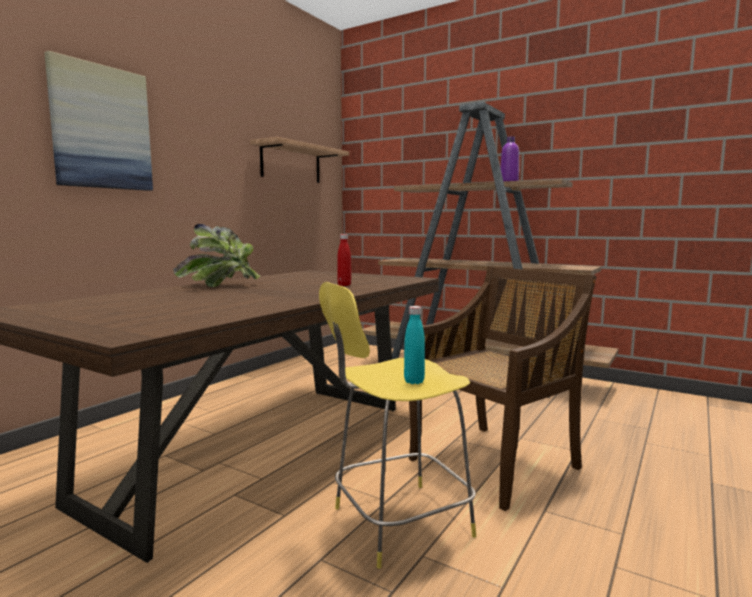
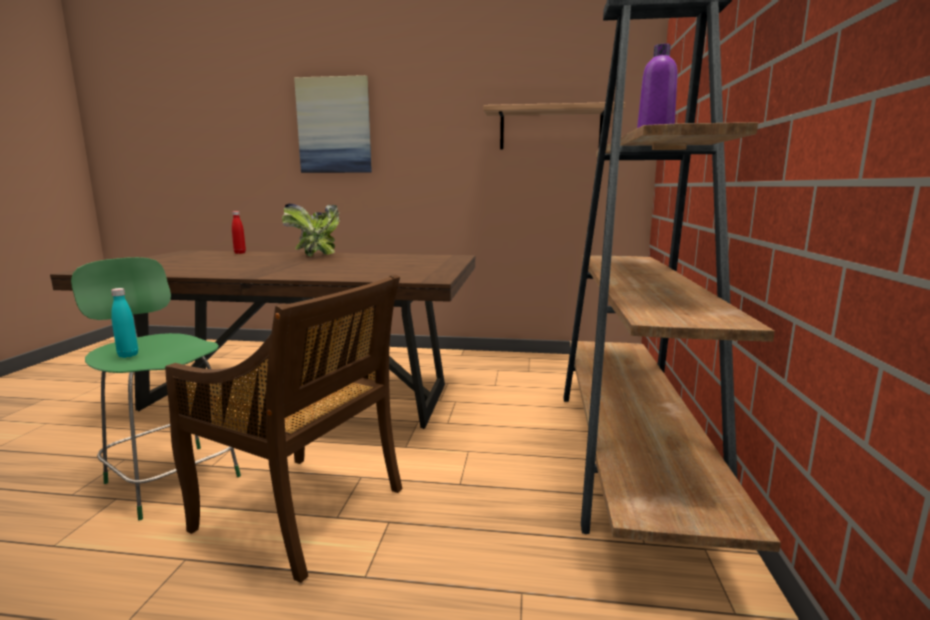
camera: 65 degrees right, 5 degrees up
(344, 285) = (343, 271): red bottle -> red bottle (240, 253)
(397, 523) = (171, 477): yellow stool -> green stool

